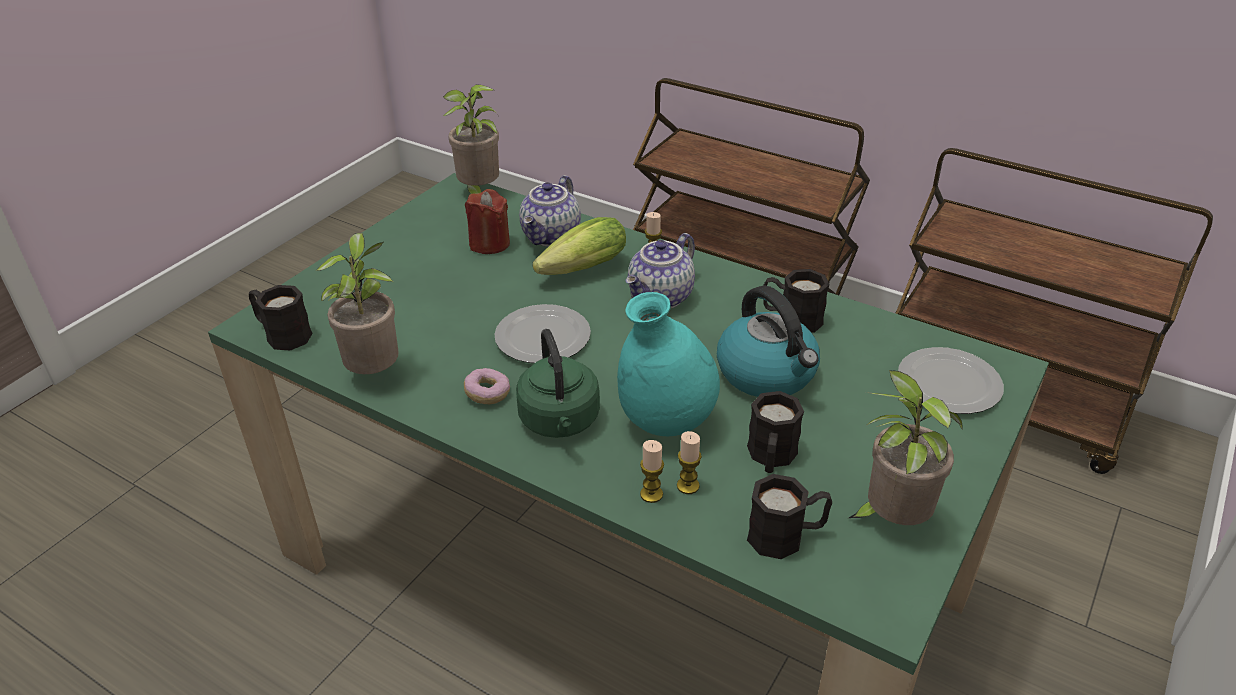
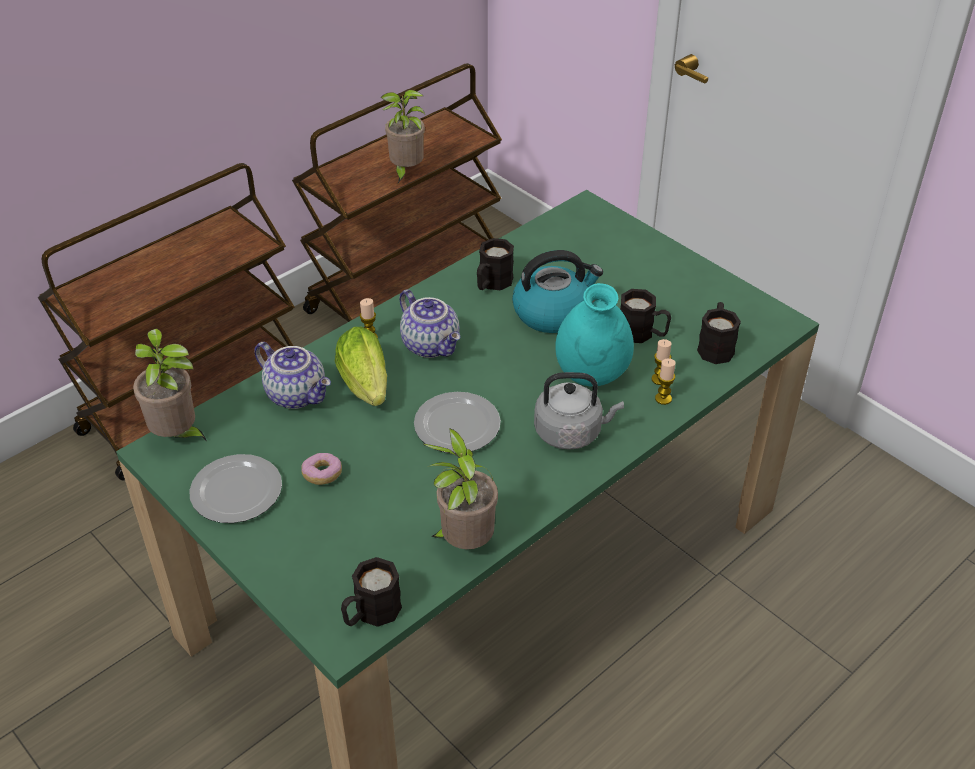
camera: 75 degrees left, 5 degrees up
(487, 394) = (522, 470): donut -> donut (322, 475)
(489, 243) = (285, 440): red candle -> none
(560, 422) = (571, 432): green kettle -> grey kettle
(890, 519) = (711, 299): potted plant -> potted plant (405, 172)
(947, 385) = (595, 237): plate -> plate (237, 492)

